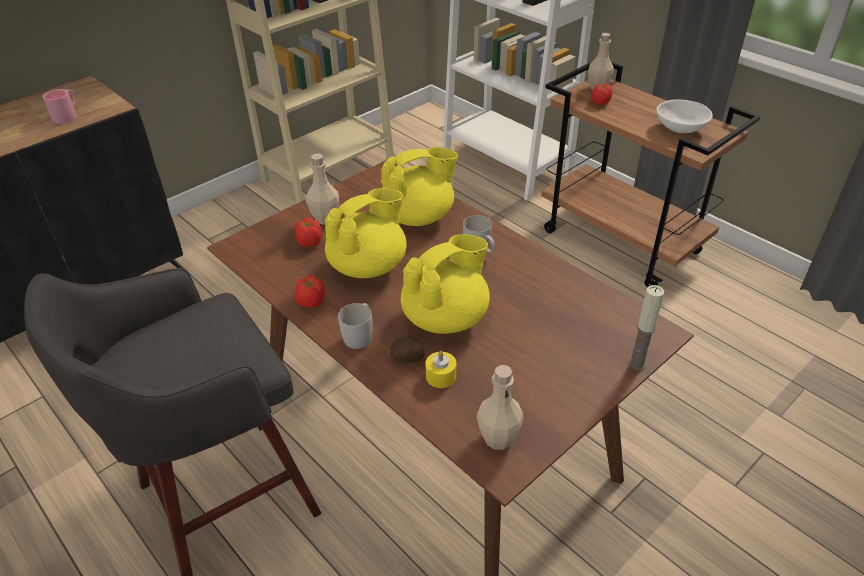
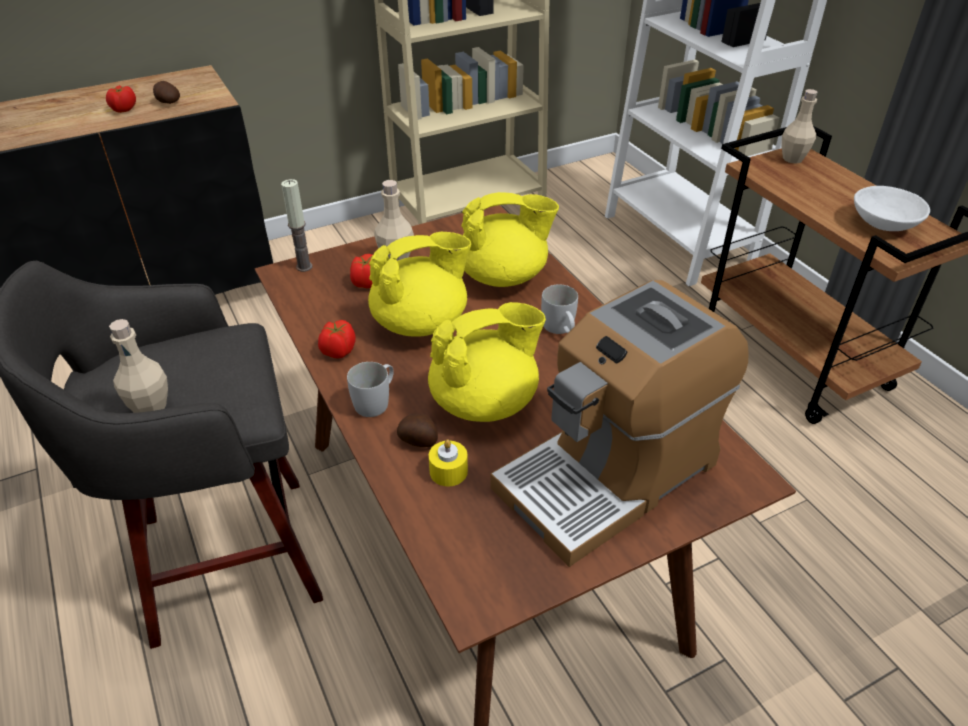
camera: 15 degrees right, 0 degrees up
(68, 115) = (167, 102): pink mug -> potato
(498, 438) = (485, 564): beige bottle -> beige bottle (150, 408)
(561, 351) = (609, 474): none -> coffee machine
(599, 102) = (788, 176): tomato -> tomato (124, 109)
(636, 364) = (702, 512): candle -> candle (304, 267)

